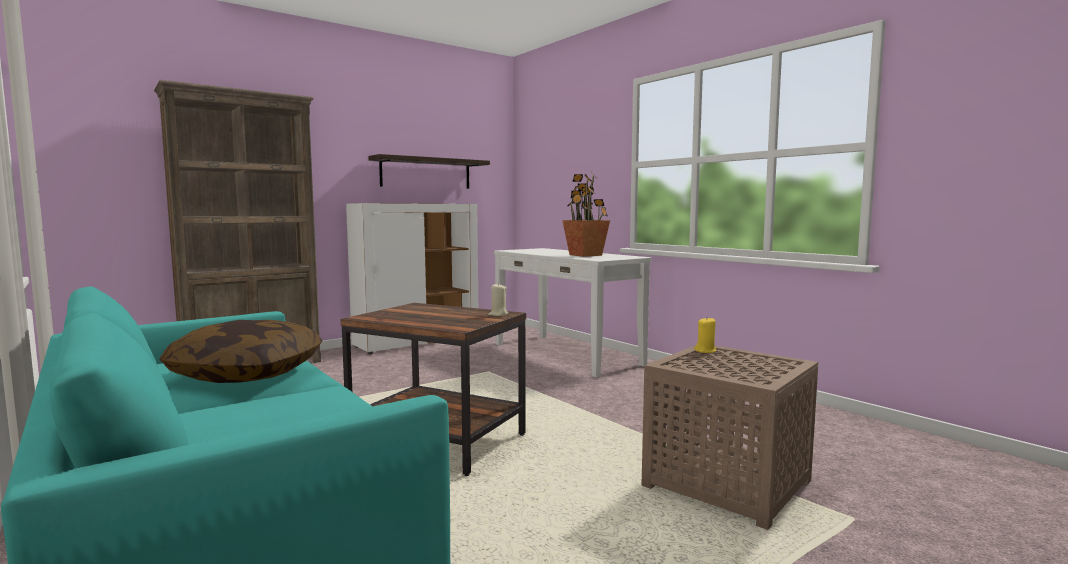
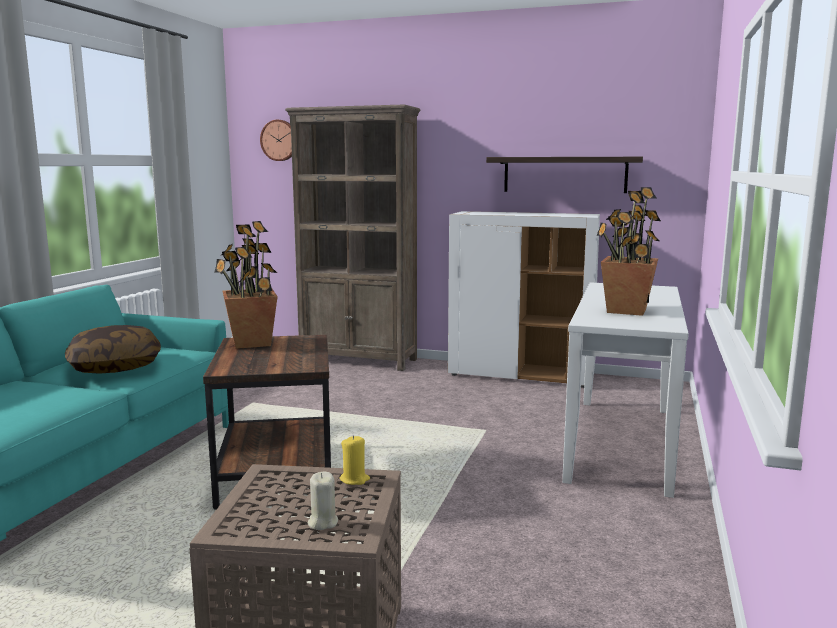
camera: 55 degrees right, 5 degrees up
(106, 119) = (280, 140): none -> wall clock
(386, 315) = (251, 343): none -> potted plant
(498, 314) = (301, 366): beige candle -> beige candle (322, 522)

